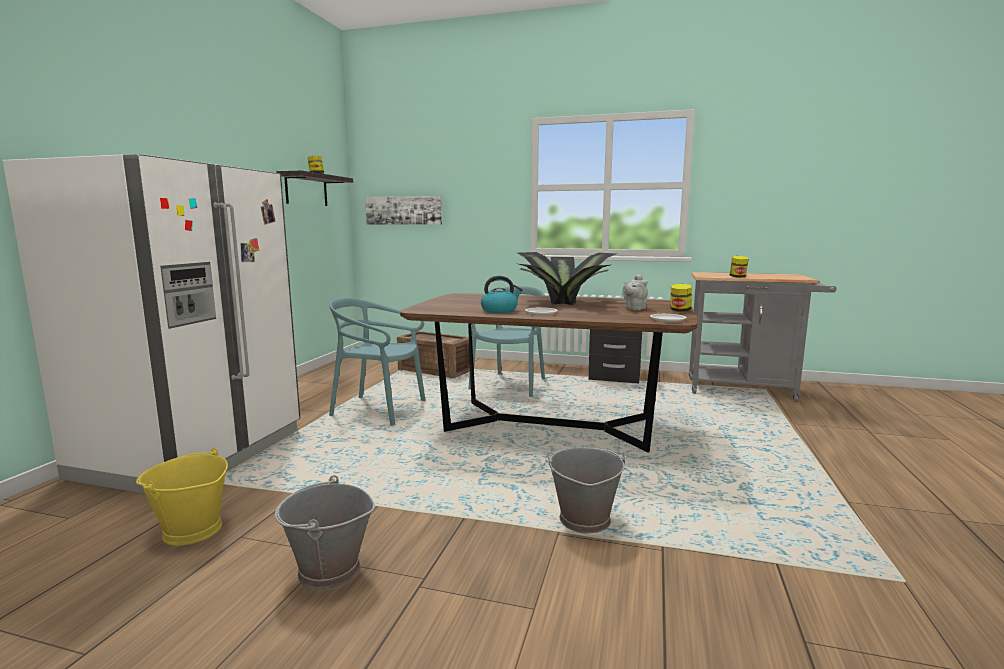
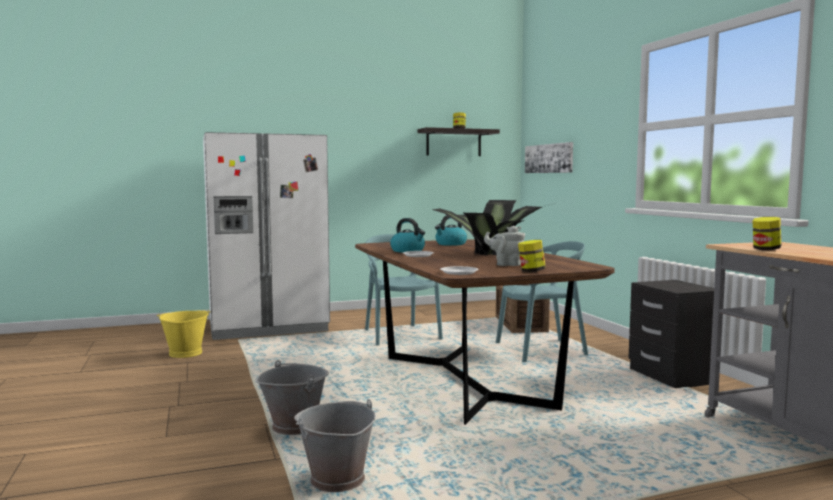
camera: 55 degrees right, 5 degrees down
(328, 571) = (169, 386): grey bucket -> grey bucket (336, 480)
(475, 300) = (450, 244): none -> kettle

